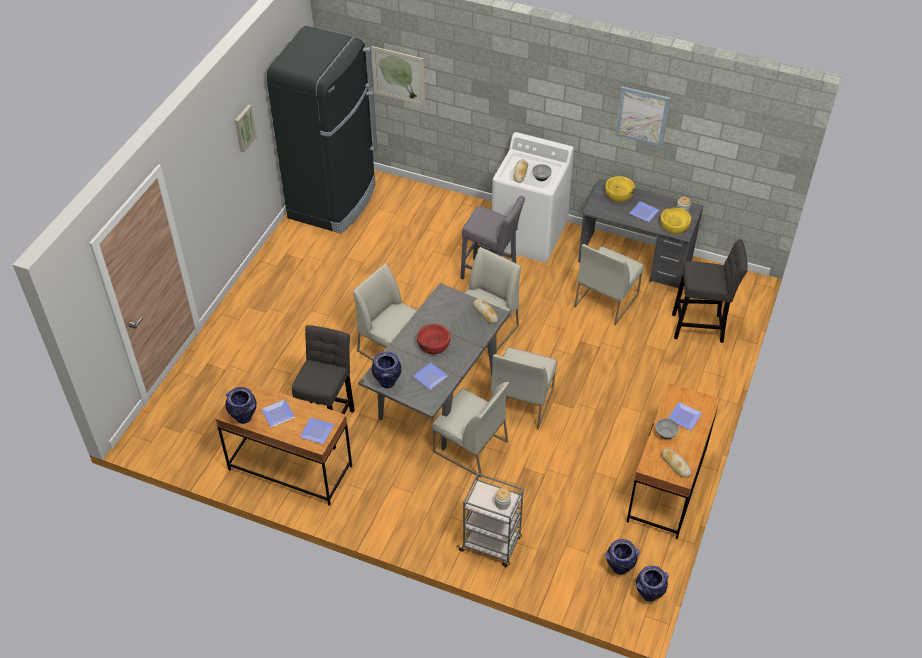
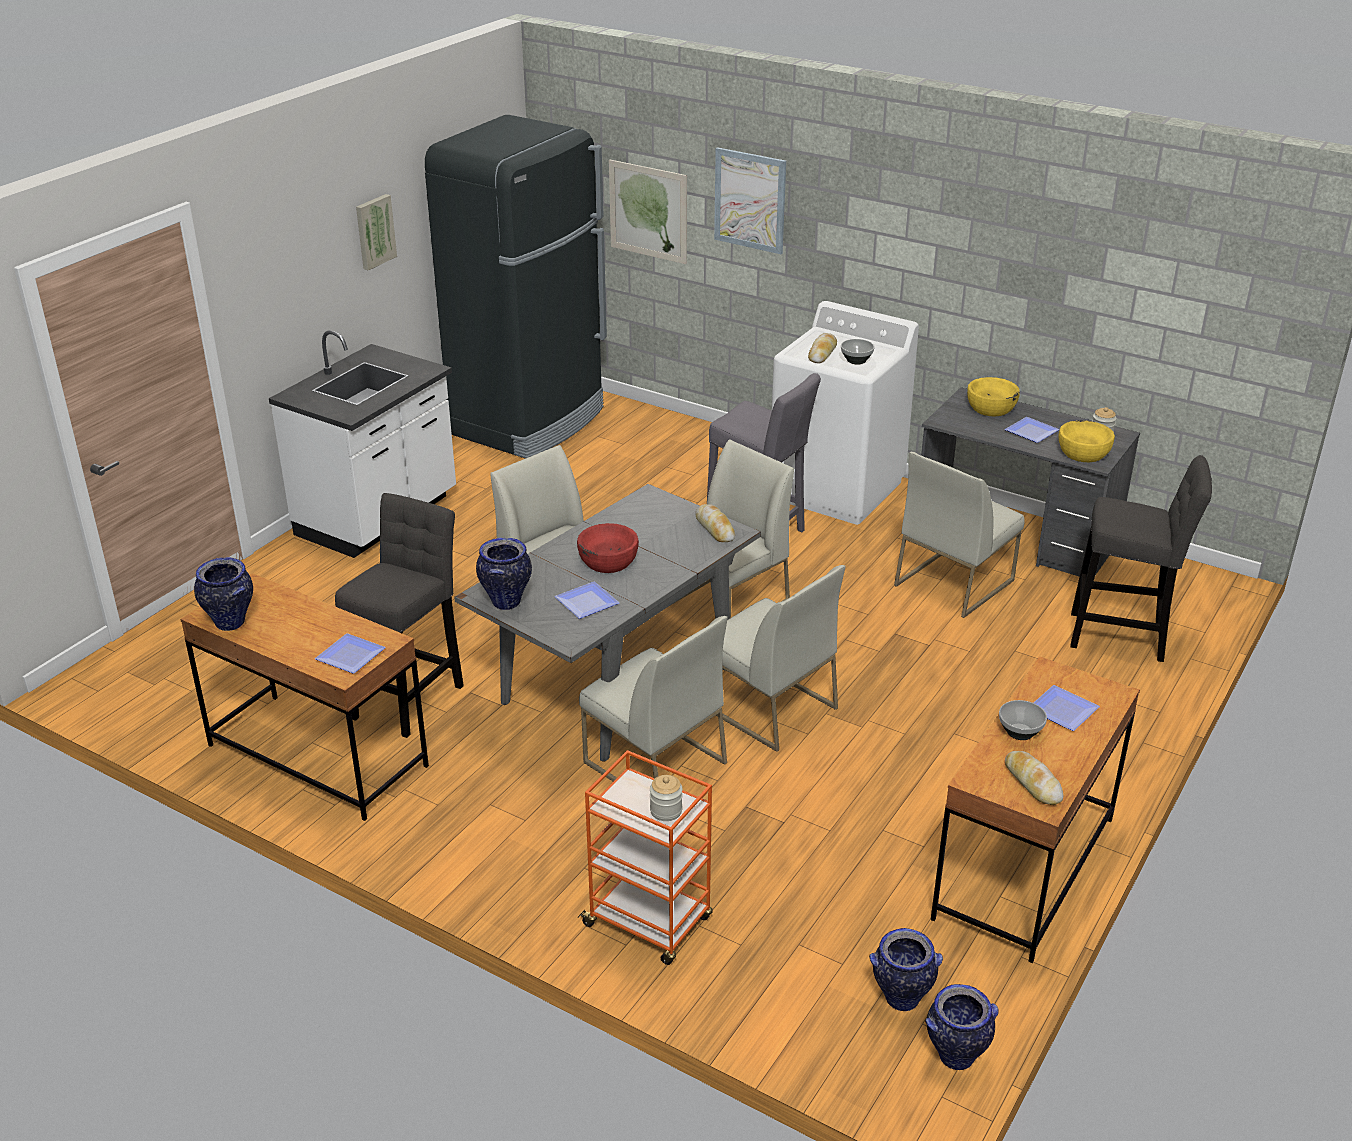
camera: 10 degrees right, 15 degrees down
(266, 292) = (378, 517): none -> white counter
(279, 414) = (294, 625): plate -> none
(491, 544) = (649, 923): grey cart -> orange cart
(521, 402) = (767, 707): white chair -> white chair turned 75 degrees counterclockwise
(642, 116) = (1036, 257): picture -> picture (750, 200)

